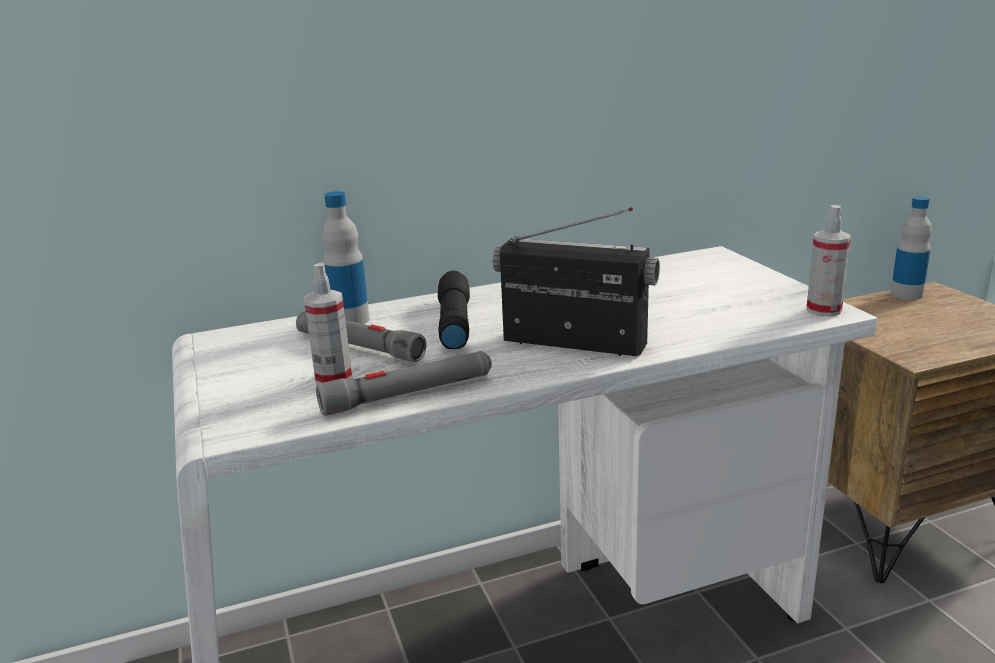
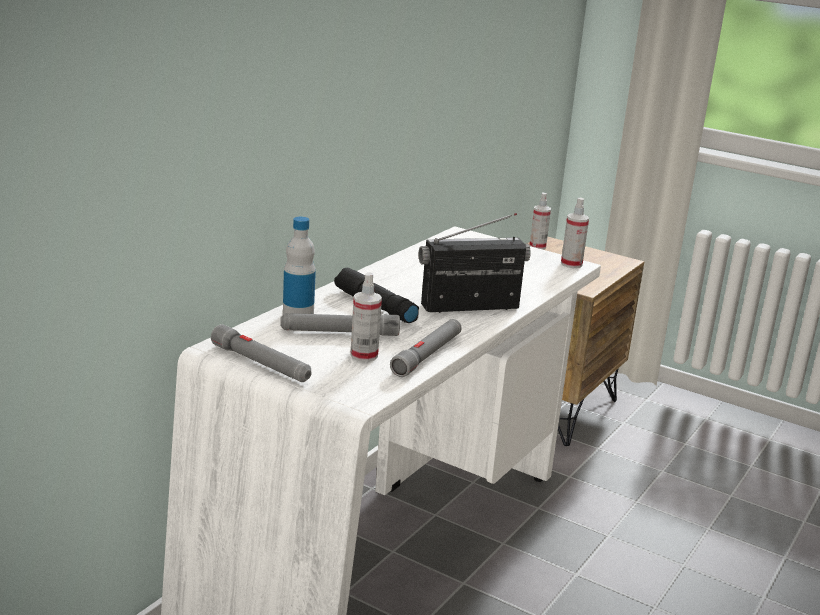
camera: 40 degrees left, 0 degrees up
(213, 365) = (261, 364): none -> grey flashlight
(906, 294) = (537, 246): bottle -> spray bottle

